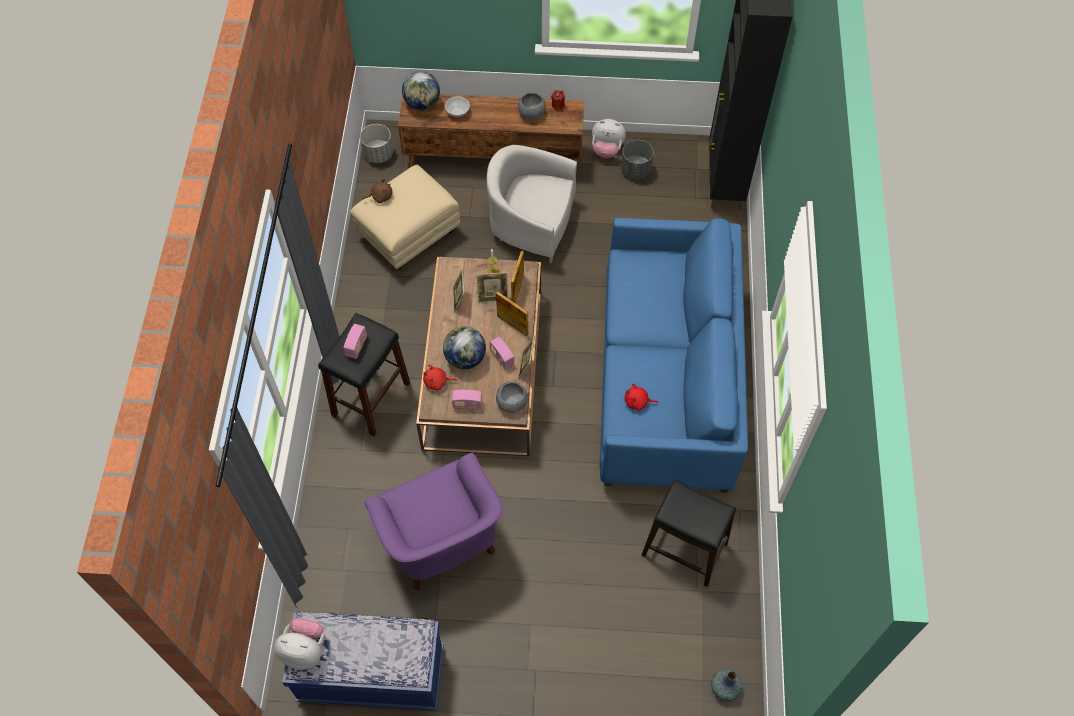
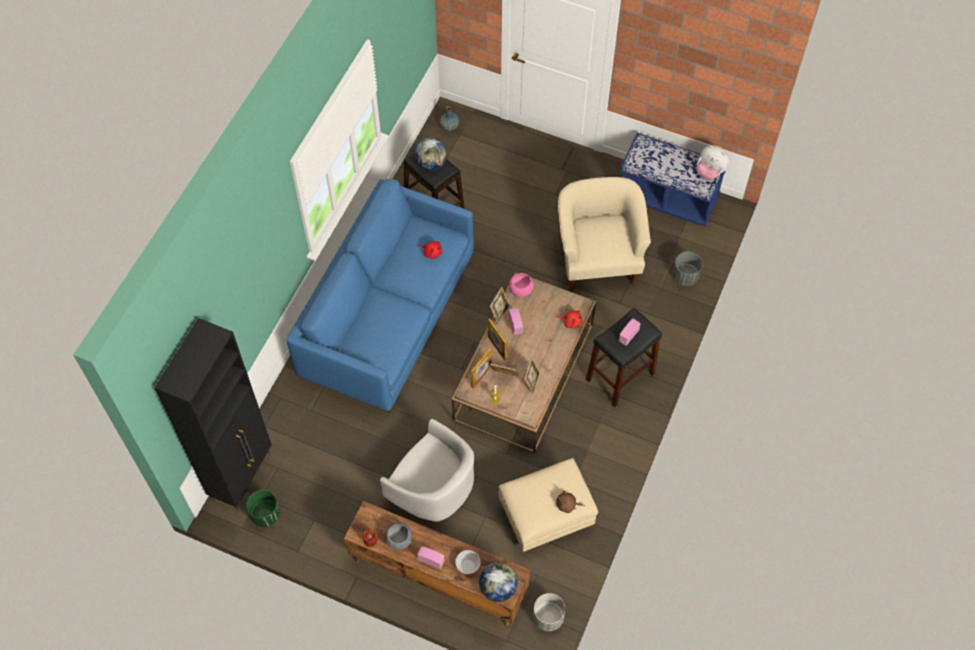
camera: 160 degrees left, 0 degrees up
(441, 543) = (598, 259): purple armchair -> beige armchair
(465, 358) = (543, 333): globe -> globe (431, 164)
(467, 405) = (554, 298): radio -> radio (431, 560)
(512, 403) = (521, 289): grey bowl -> pink bowl
(607, 149) = (329, 546): plush toy -> none
(635, 170) = (314, 514): grey planter -> grey planter (685, 276)
(681, 157) = (265, 514): none -> green planter

